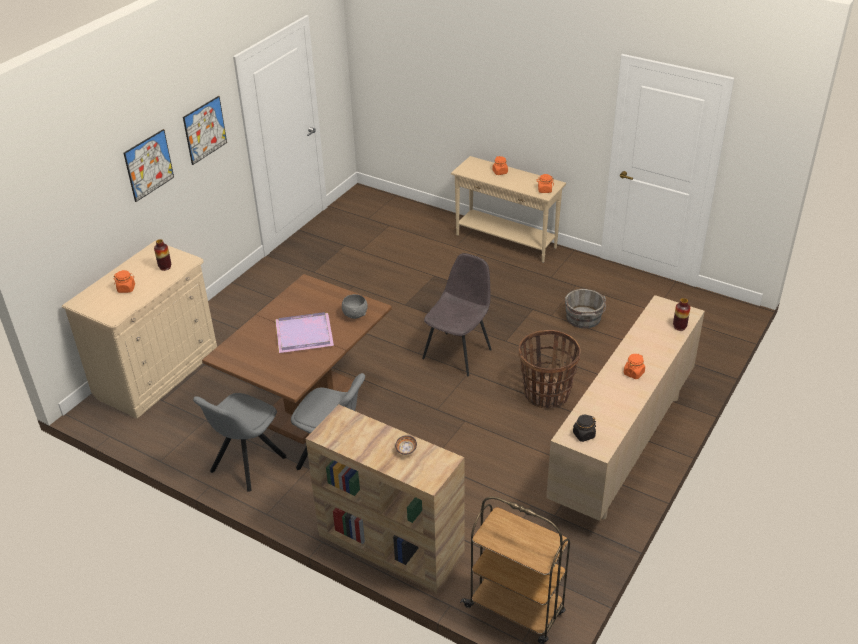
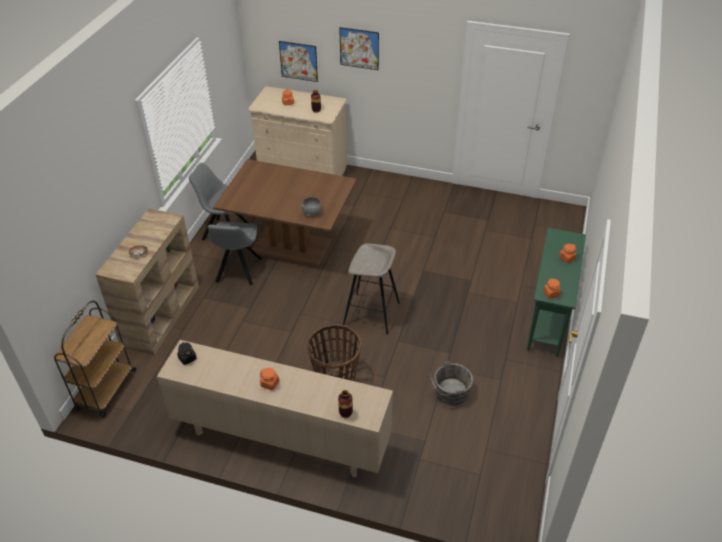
camera: 75 degrees right, 5 degrees up
(205, 130) = (418, 56): picture -> picture (298, 61)
(305, 333) = (284, 195): purple tray -> none
(458, 353) = (371, 313): grey chair -> grey stool
(507, 241) = (549, 319): beige console table -> green console table

